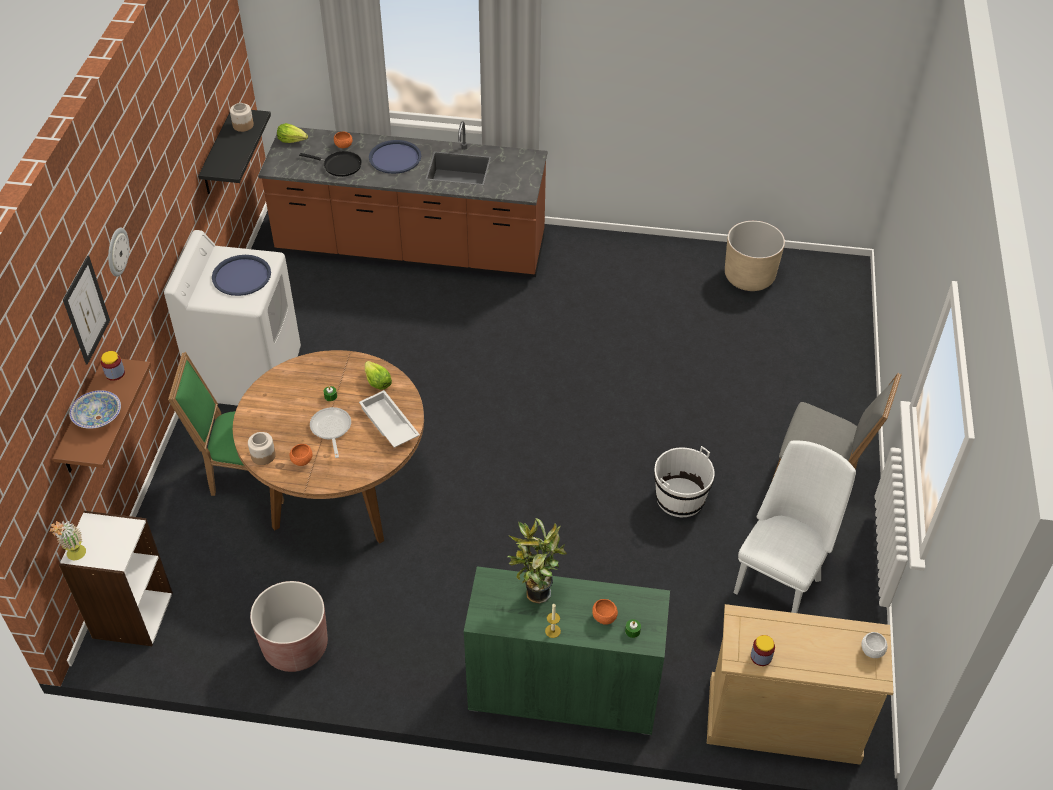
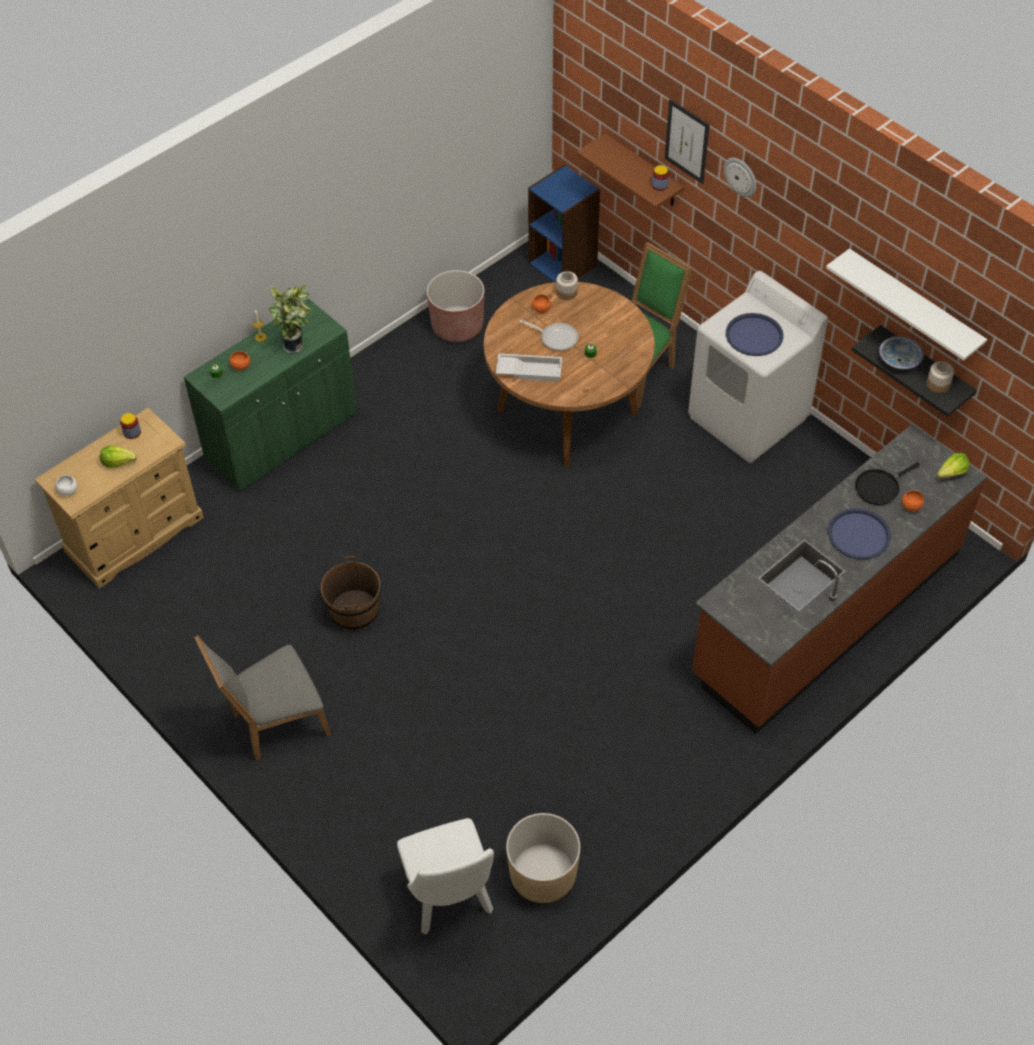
camera: 130 degrees right, 5 degrees up
(75, 557) = (563, 173): potted plant -> none
(98, 418) = (622, 163): bowl -> bowl (899, 360)
(132, 615) = (563, 264): white bookcase -> blue bookcase
(198, 119) = (913, 305): none -> white shelf
(377, 382) = (579, 386): lettuce -> lettuce (118, 462)
(680, 498) = (354, 611): white bucket -> brown bucket
(779, 579) = (224, 618): white chair -> white chair (451, 901)

